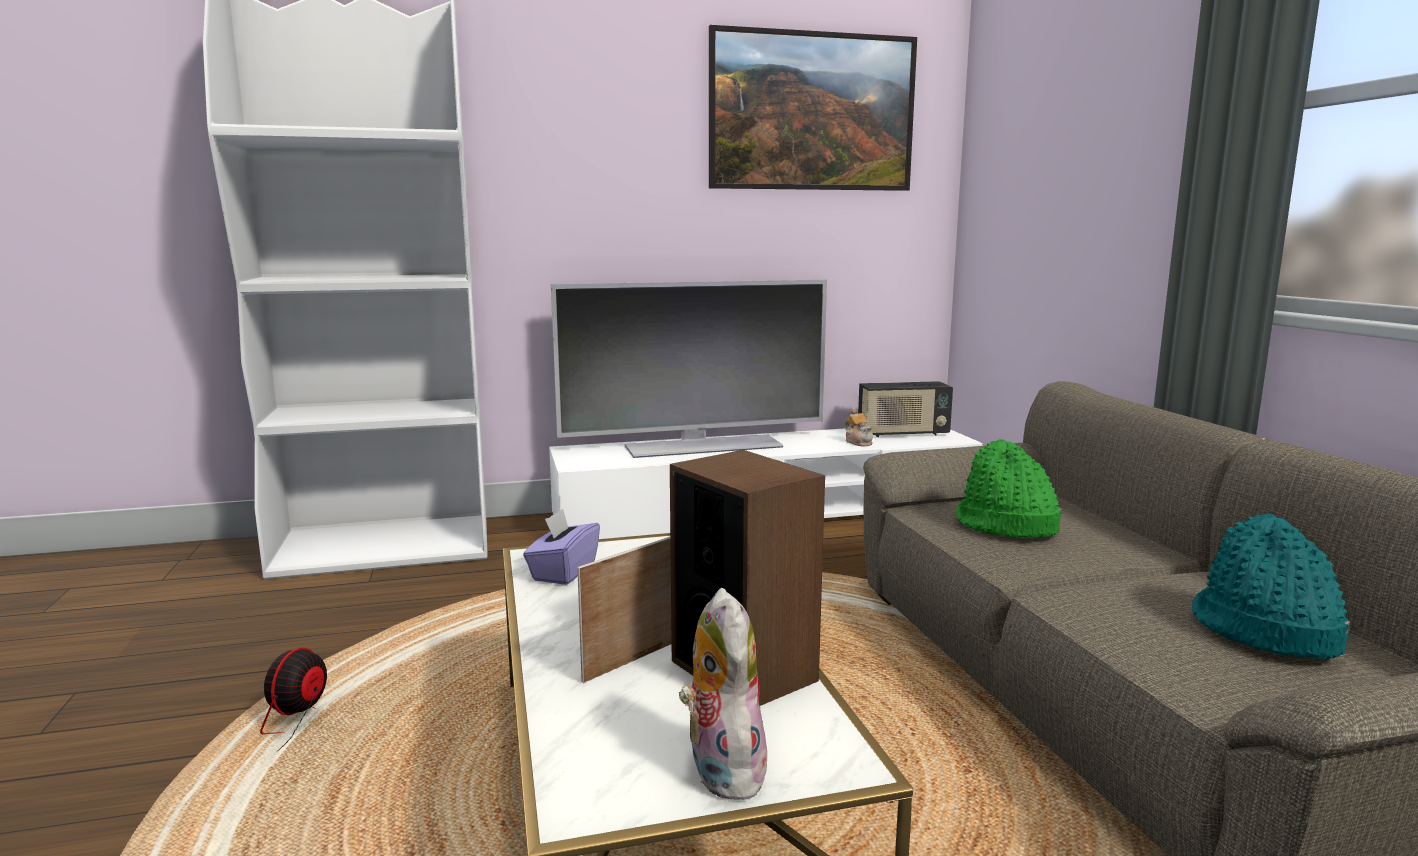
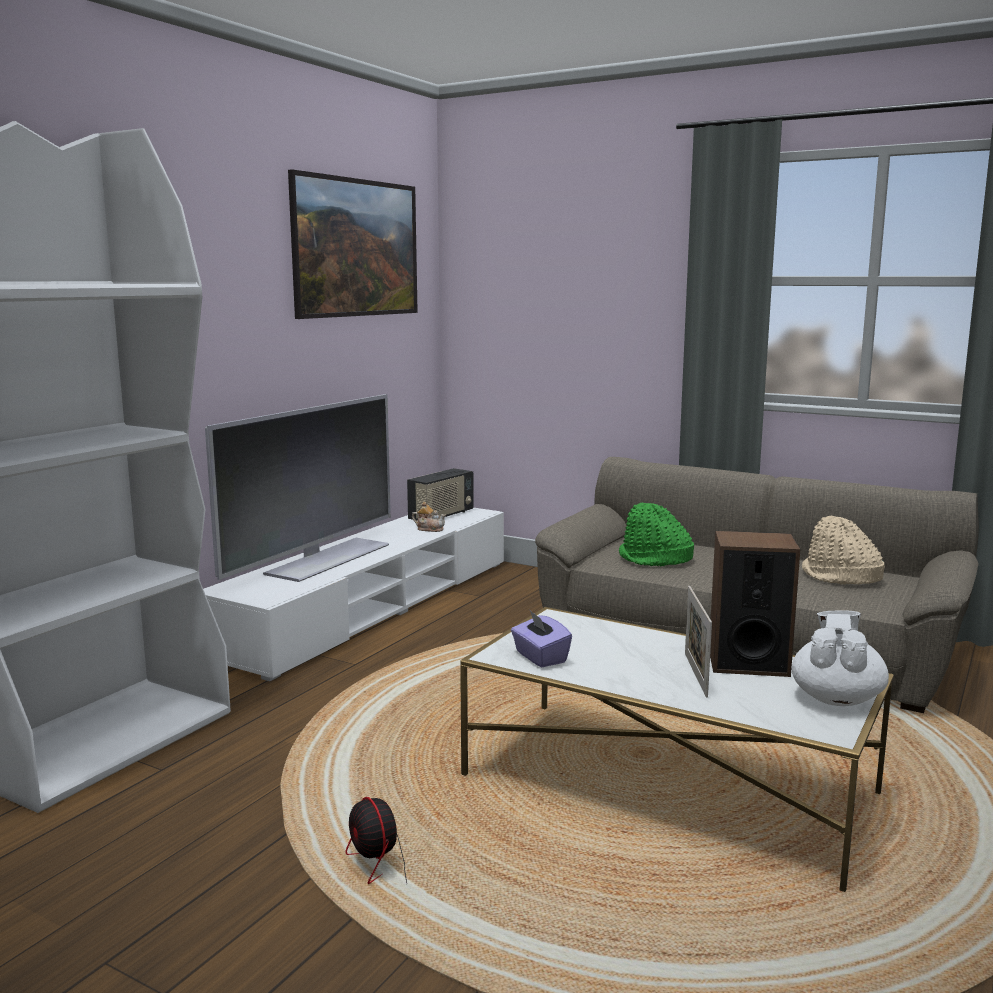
camera: 45 degrees left, 0 degrees up
(720, 769) = (836, 698): plush toy -> white teapot
(1262, 631) = (840, 577): turquoise hat -> beige hat

